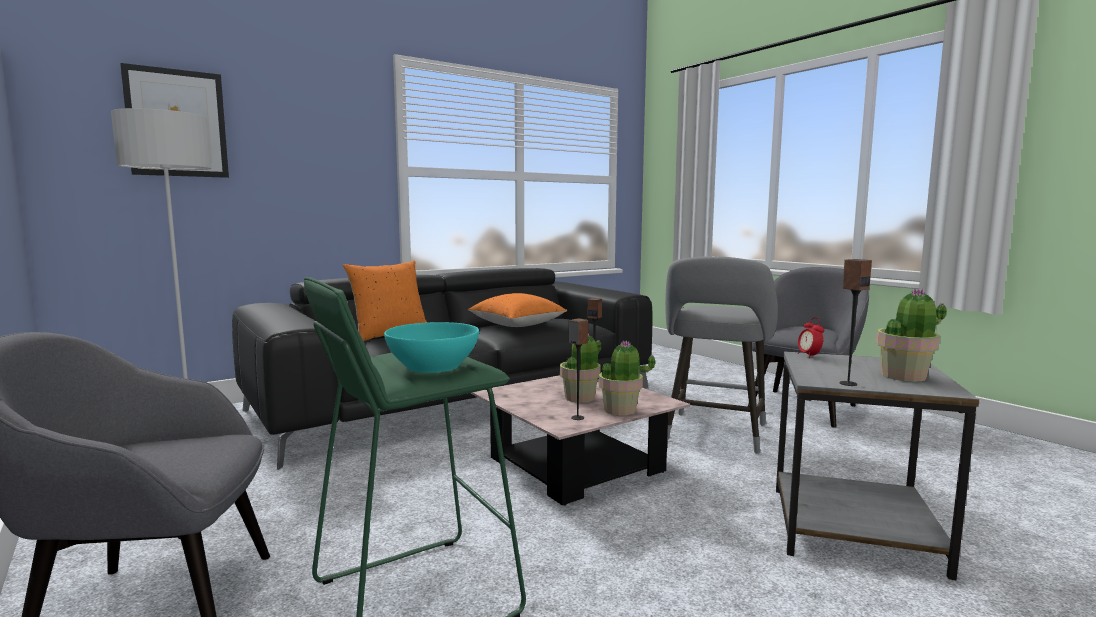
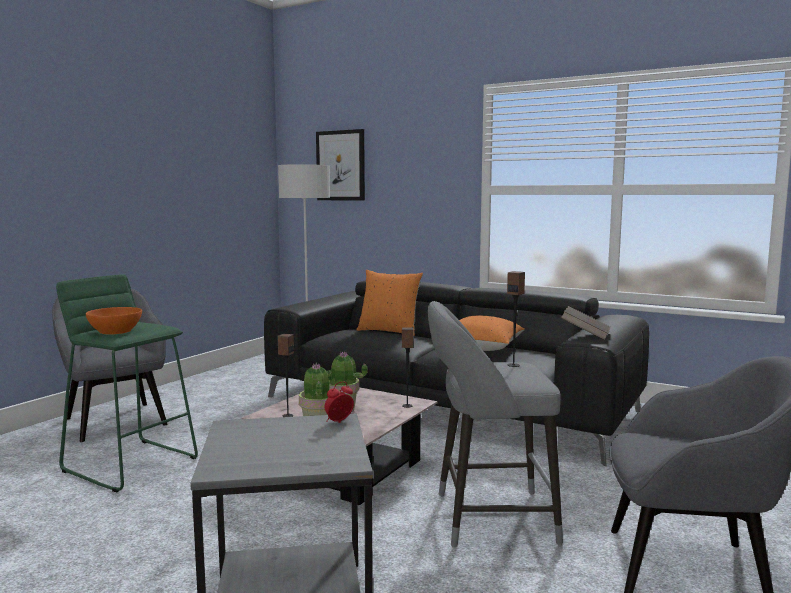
camera: 65 degrees right, 0 degrees up
(433, 366) = (115, 331): turquoise bowl -> orange bowl
(608, 291) = (585, 335): none -> brown book
(847, 383) = (226, 435): speaker -> speaker (513, 365)
(904, 376) = (271, 456): potted plant -> none

